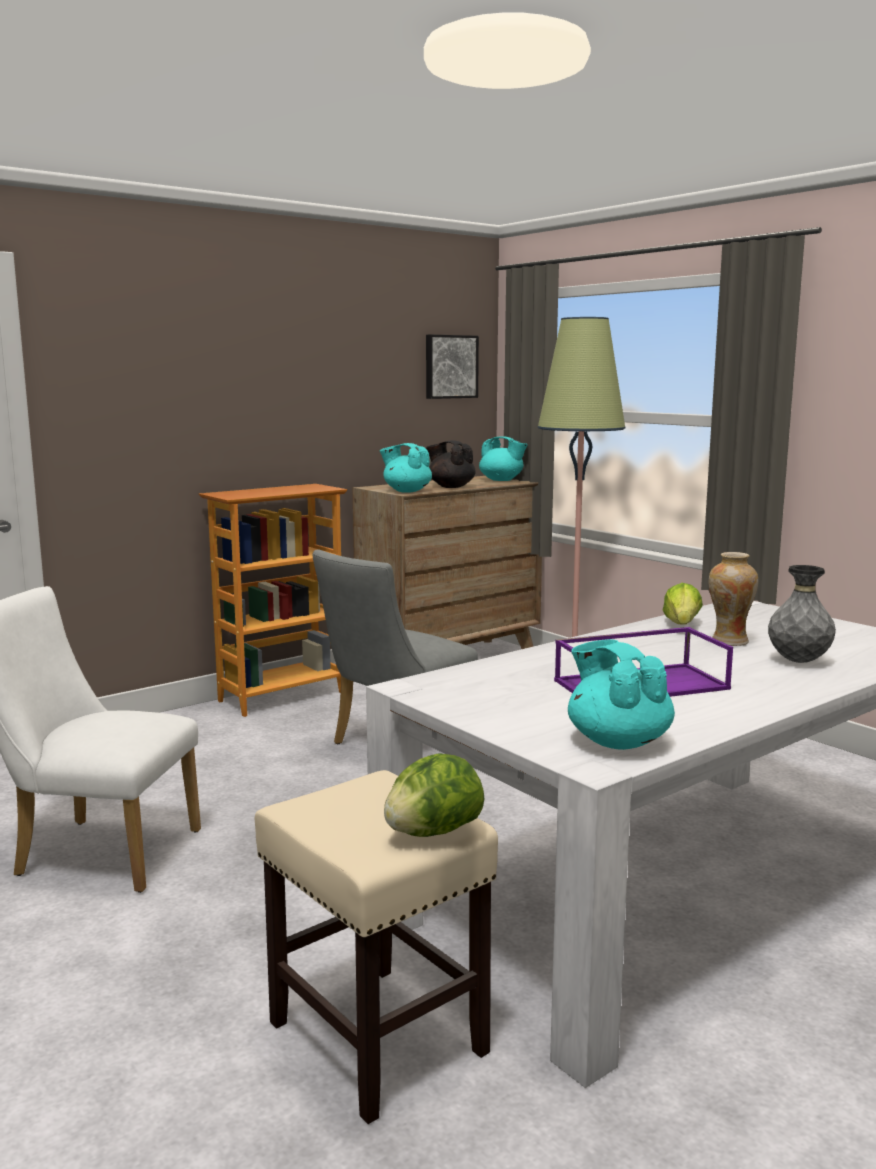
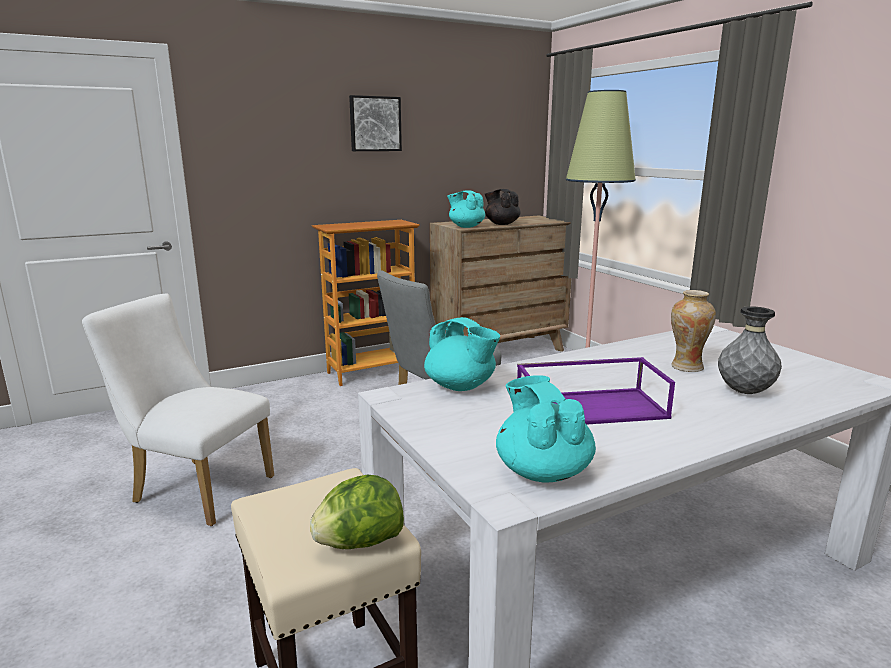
camera: 10 degrees right, 5 degrees up
(450, 366) = (509, 132): picture -> picture (375, 124)
(502, 480) = (543, 219): turquoise teapot -> turquoise teapot (461, 387)
(681, 625) = (650, 348): lettuce -> none

